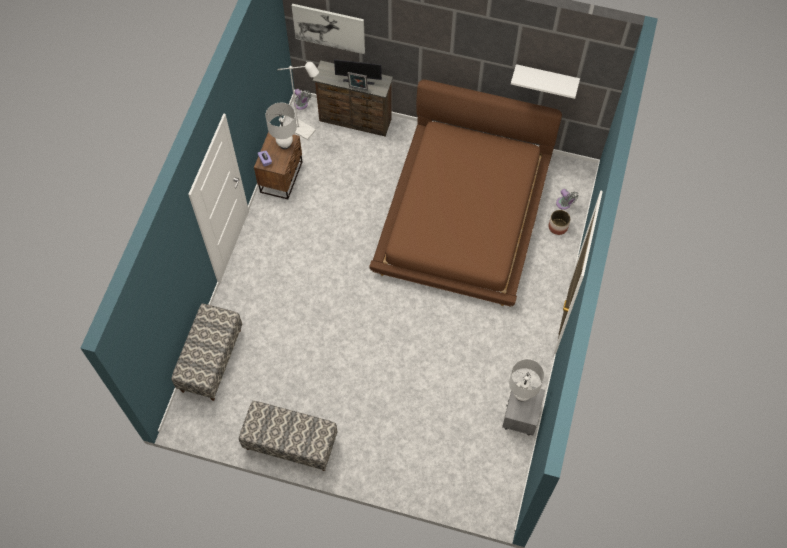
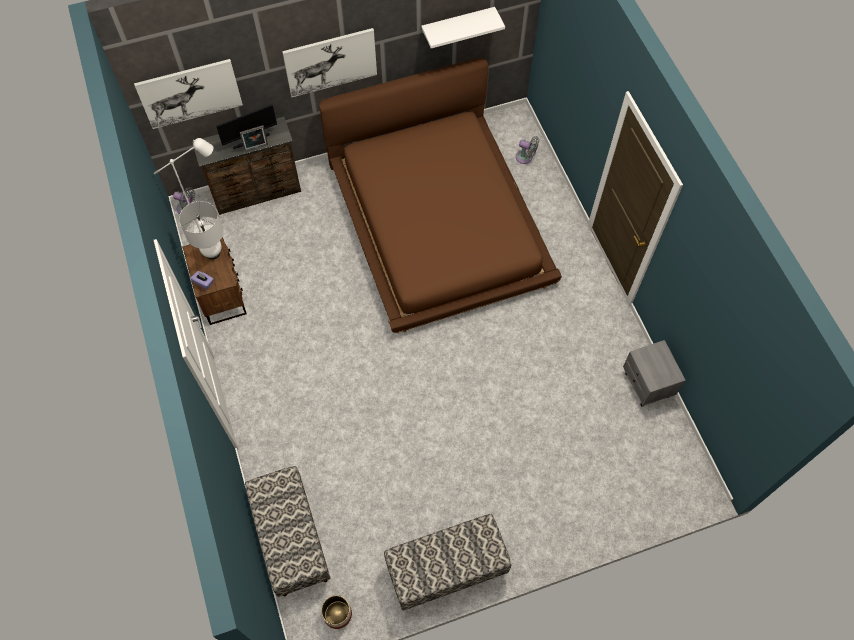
camera: 35 degrees left, 0 degrees up
(438, 56) = (330, 62): none -> picture
(521, 395) = (647, 360): white table lamp -> none
(558, 227) = (536, 182): planter -> planter (338, 614)

